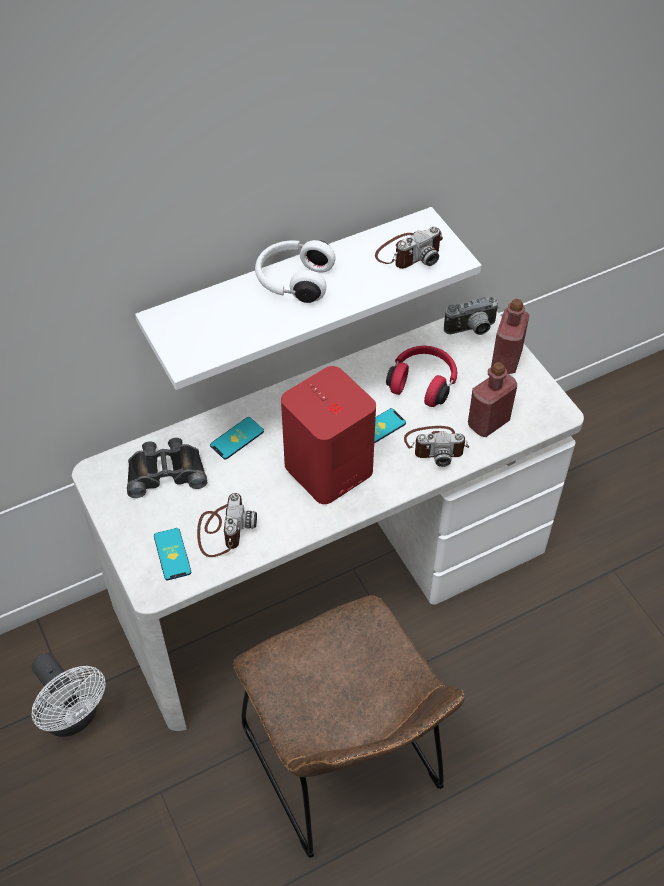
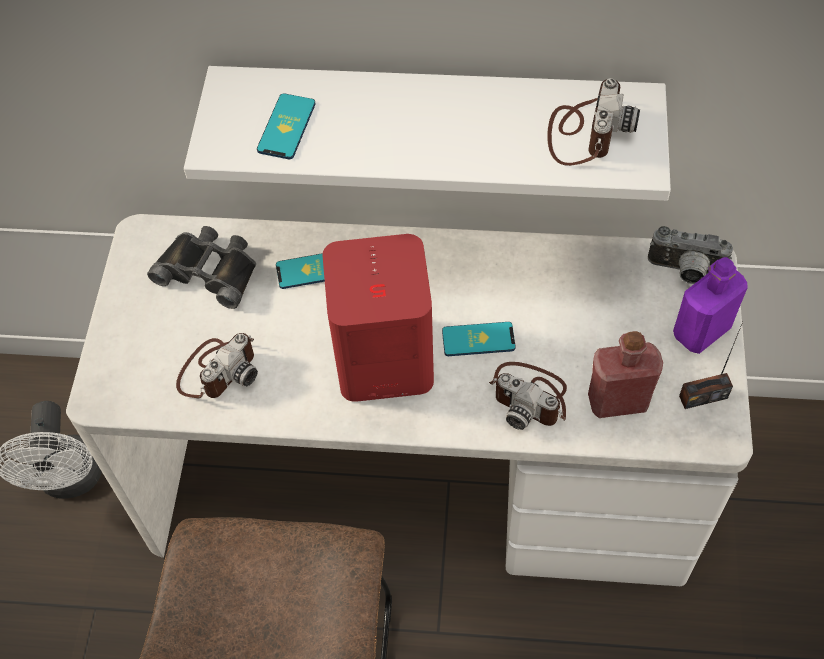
camera: 35 degrees right, 5 degrees up
(172, 554) = (146, 368): phone -> phone (286, 127)
(293, 281) = (414, 105): white headphones -> none
(409, 253) = (585, 132): camera -> camera turned 75 degrees counterclockwise
(423, 382) = (573, 309): red headphones -> none
(506, 360) = (701, 331): red bottle -> purple bottle
(534, 396) = (703, 396): none -> radio

